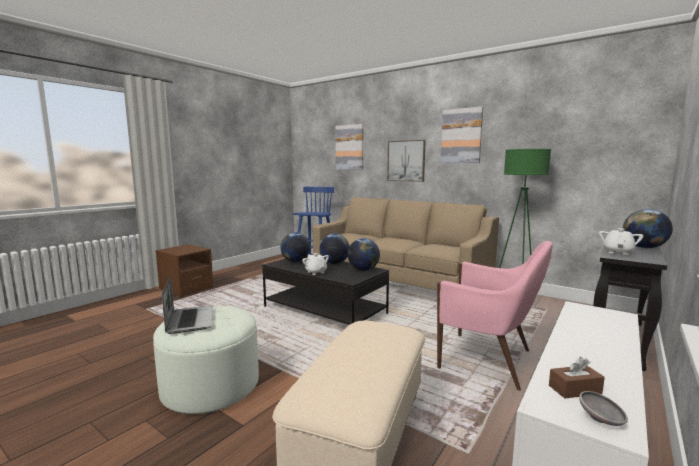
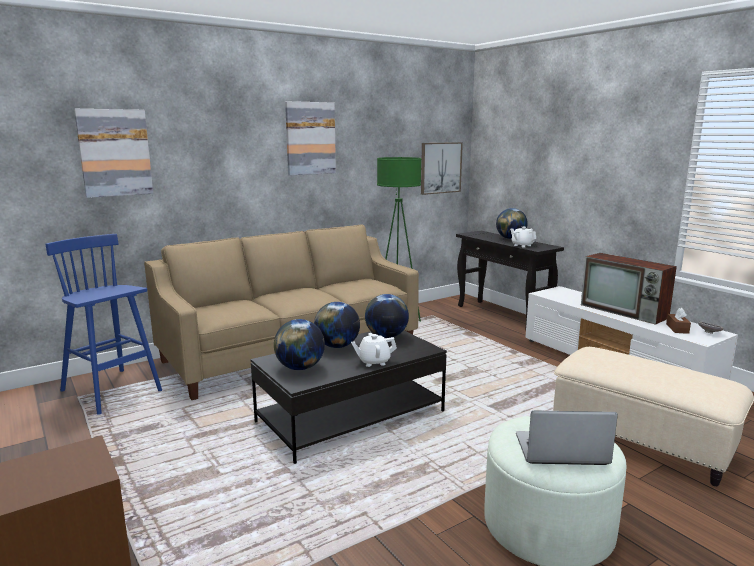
camera: 70 degrees left, 5 degrees up
(406, 161) = (235, 174): picture -> picture (440, 168)
(487, 360) = (521, 364): pink armchair -> none
(594, 352) = (625, 311): none -> television

